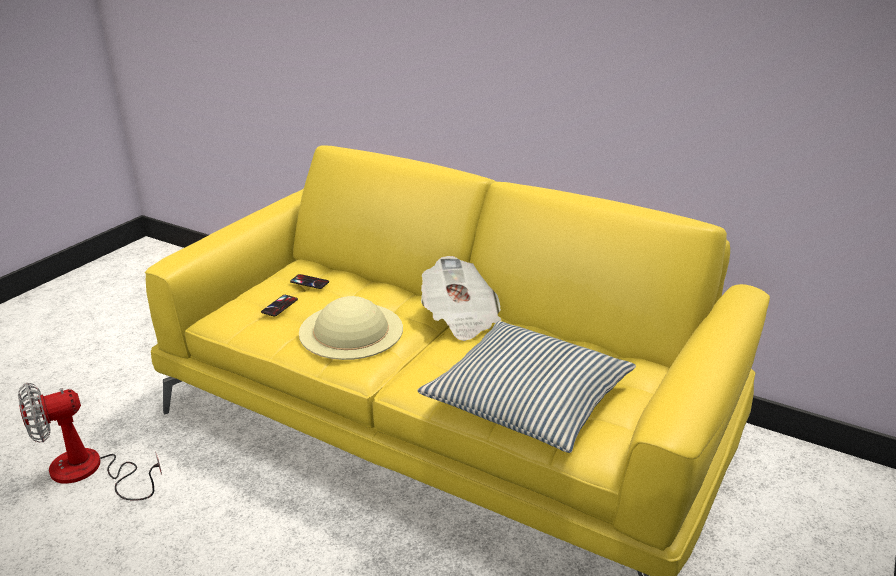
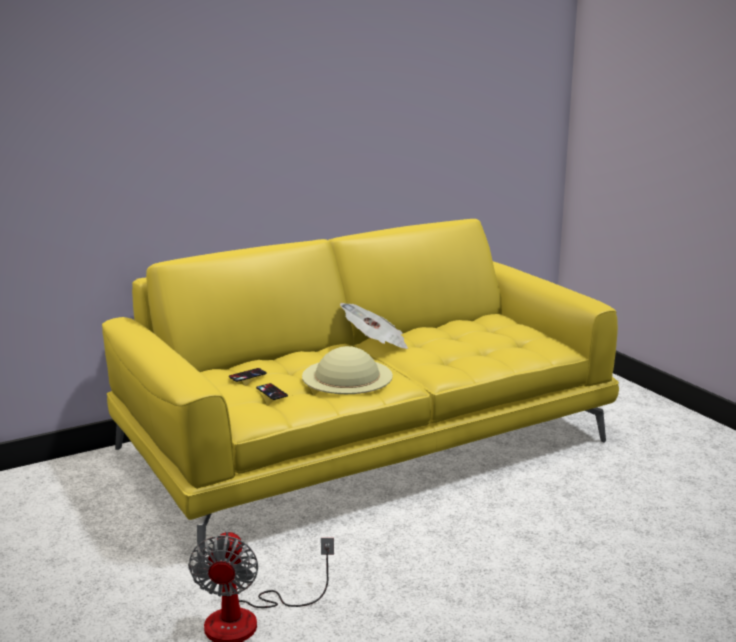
camera: 60 degrees left, 10 degrees down
(527, 399) = (493, 350): pillow -> none

